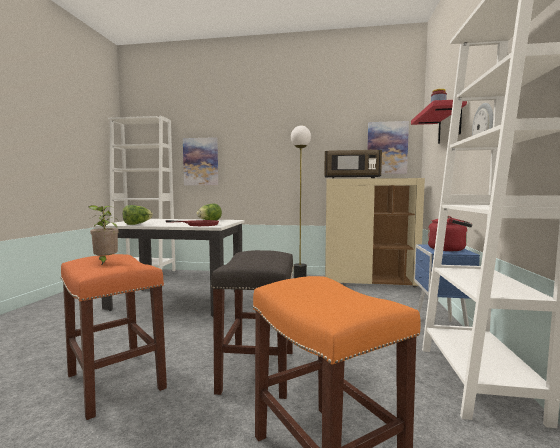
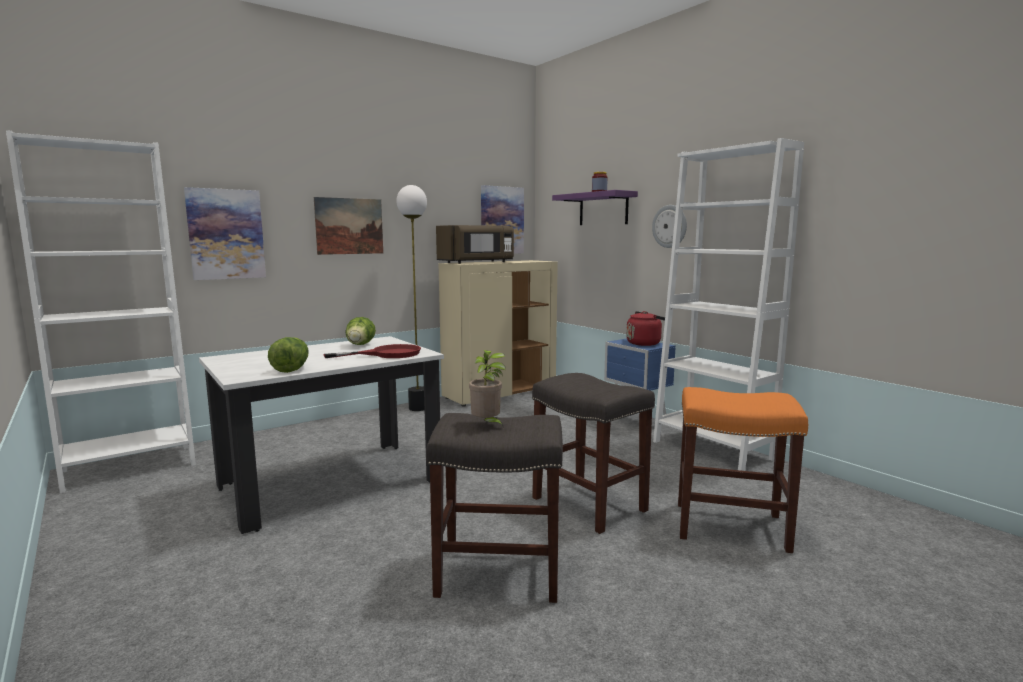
camera: 45 degrees left, 5 degrees up
(114, 381) = (496, 573): orange stool -> grey stool
(267, 155) = (349, 226): none -> picture
(449, 124) = (603, 209): red shelf -> purple shelf

